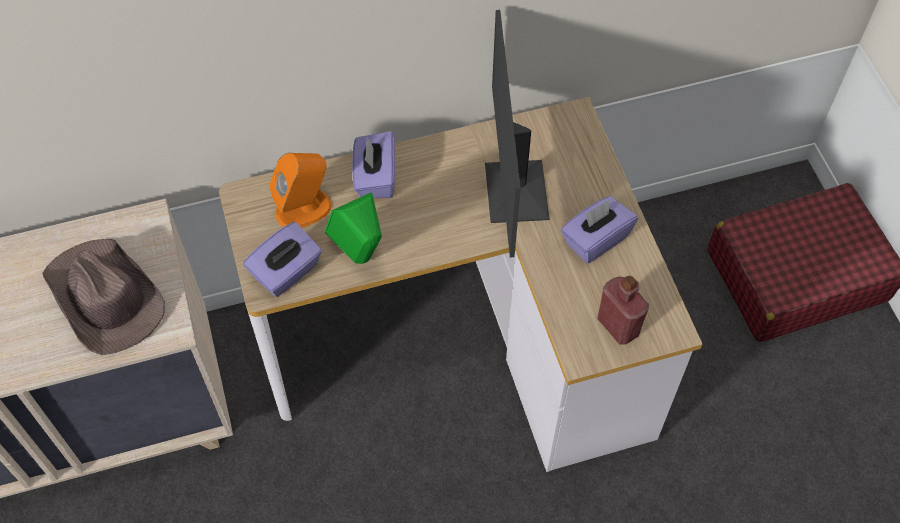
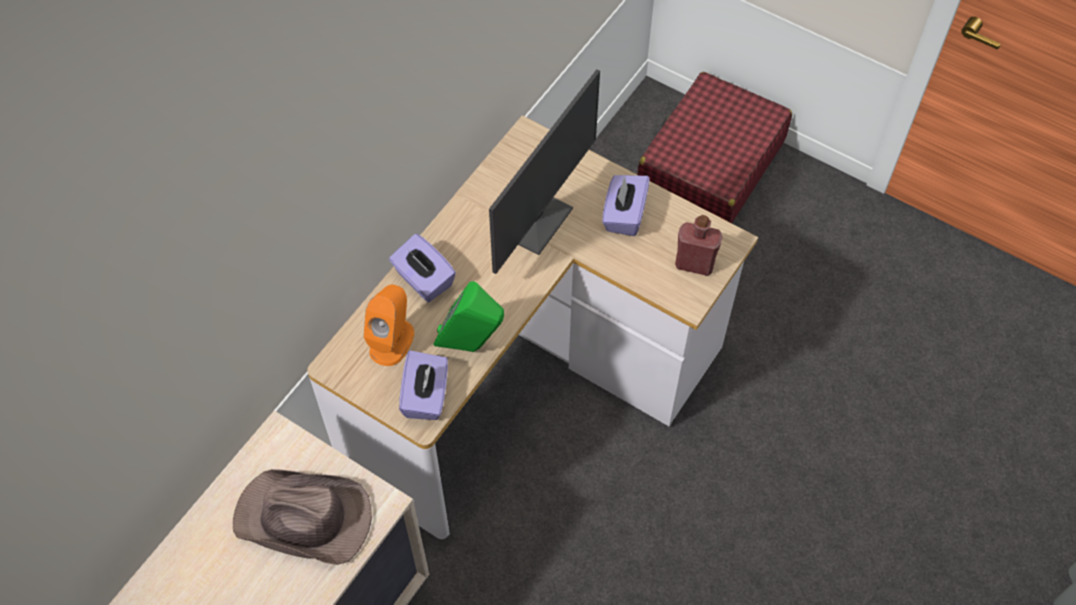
camera: 40 degrees left, 0 degrees up
(514, 192) = (535, 220): monitor -> monitor turned 105 degrees counterclockwise

